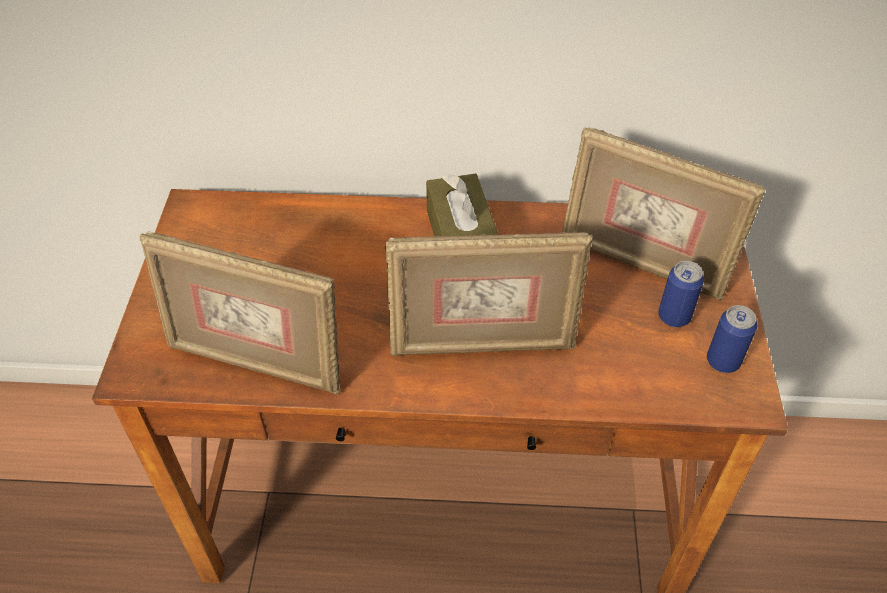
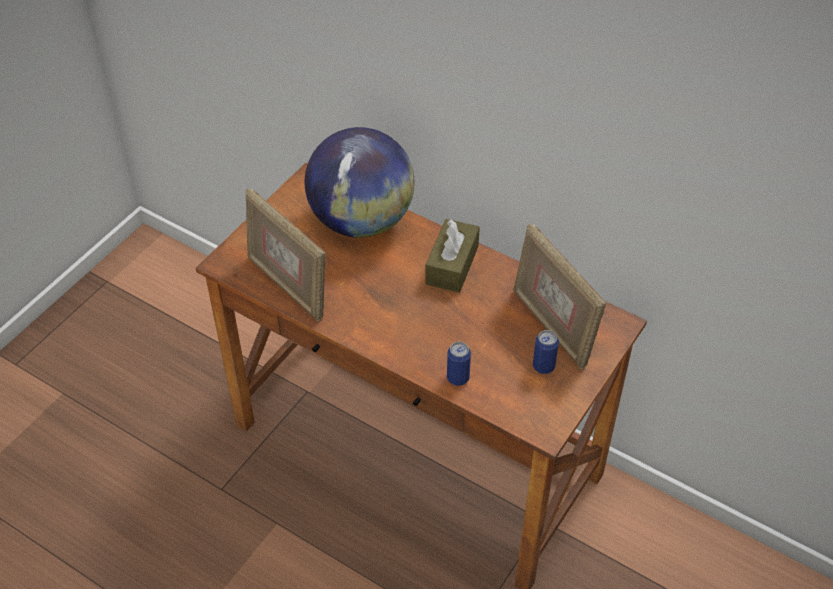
camera: 30 degrees right, 0 degrees up
(301, 232) = (361, 221): none -> globe
(482, 344) = (417, 331): picture frame -> none
(723, 361) = (550, 404): can -> can (458, 378)

